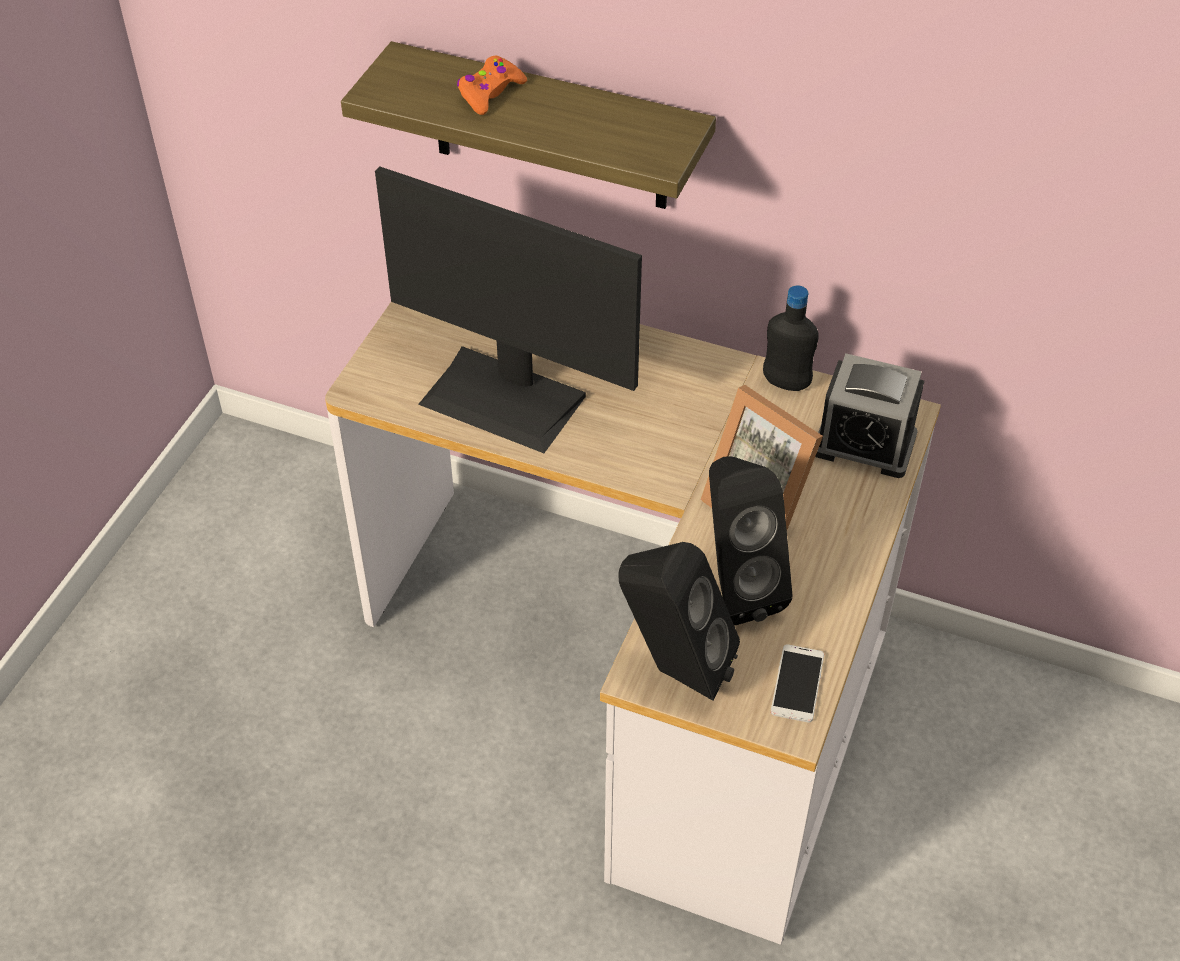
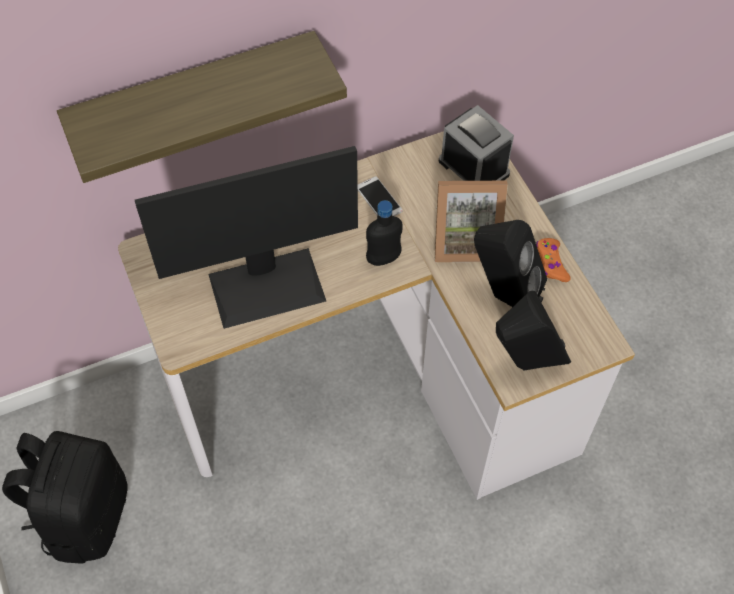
camera: 45 degrees left, 10 degrees up
(227, 567) = (85, 516): none -> black backpack
(490, 93) = (167, 103): orange game controller -> orange game controller (551, 263)
(786, 383) = (400, 162): black bottle -> black bottle (383, 258)
(797, 684) = (584, 321): phone -> phone (379, 199)
(864, 444) = (473, 167): alarm clock -> alarm clock turned 105 degrees counterclockwise

